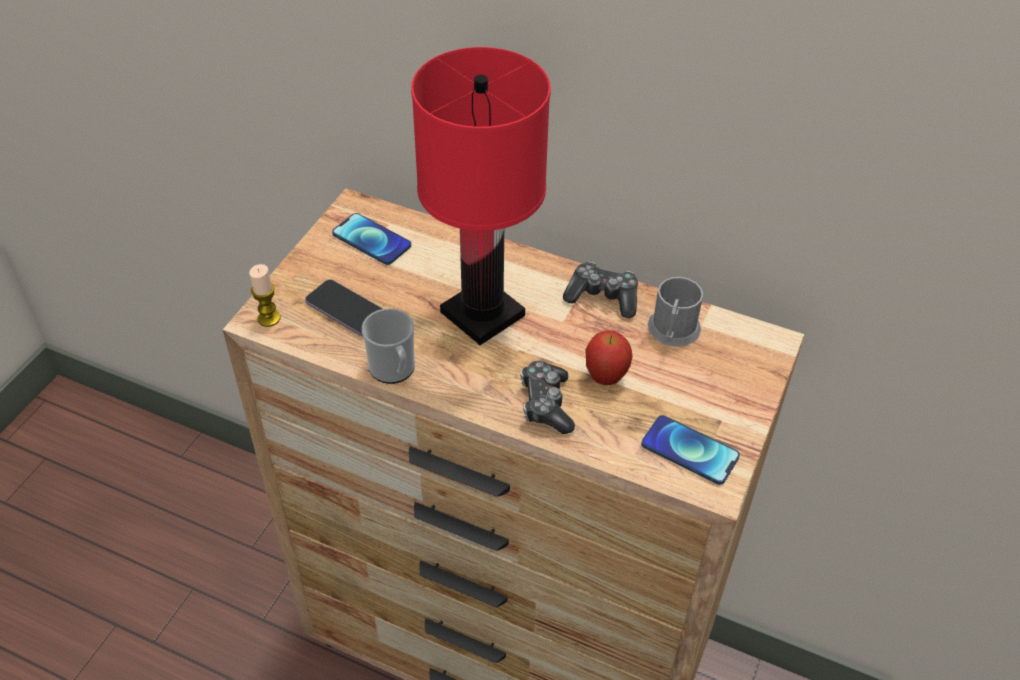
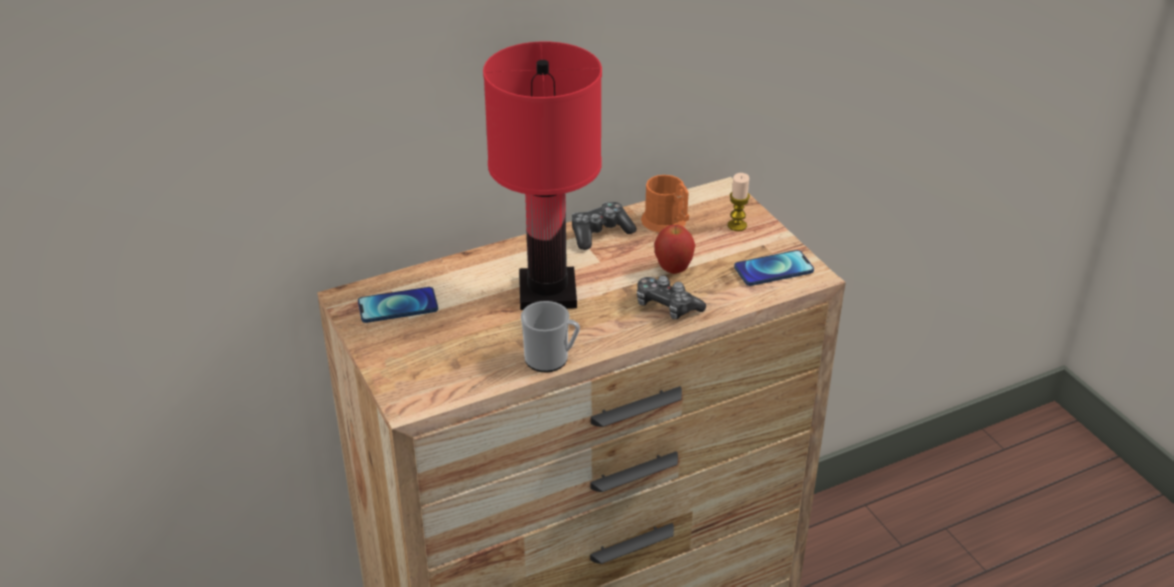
camera: 50 degrees left, 10 degrees down
(269, 318) = (414, 397): candle -> candle (737, 225)
(346, 309) = (457, 353): phone -> none
(672, 332) = (667, 223): grey mug -> orange mug

